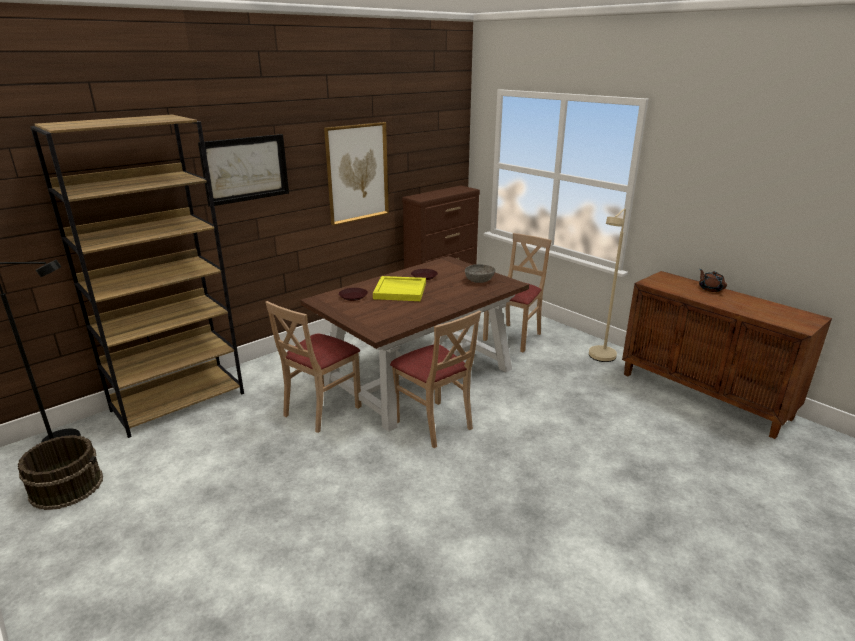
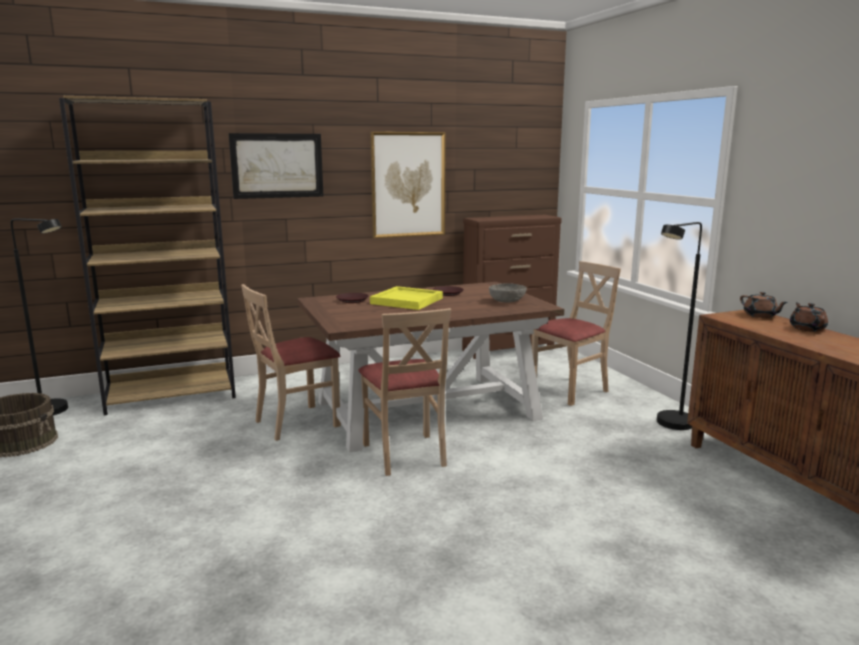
camera: 20 degrees right, 10 degrees down
(600, 359) = (669, 425): beige floor lamp -> black floor lamp
(672, 278) = (760, 316): none -> brown teapot

